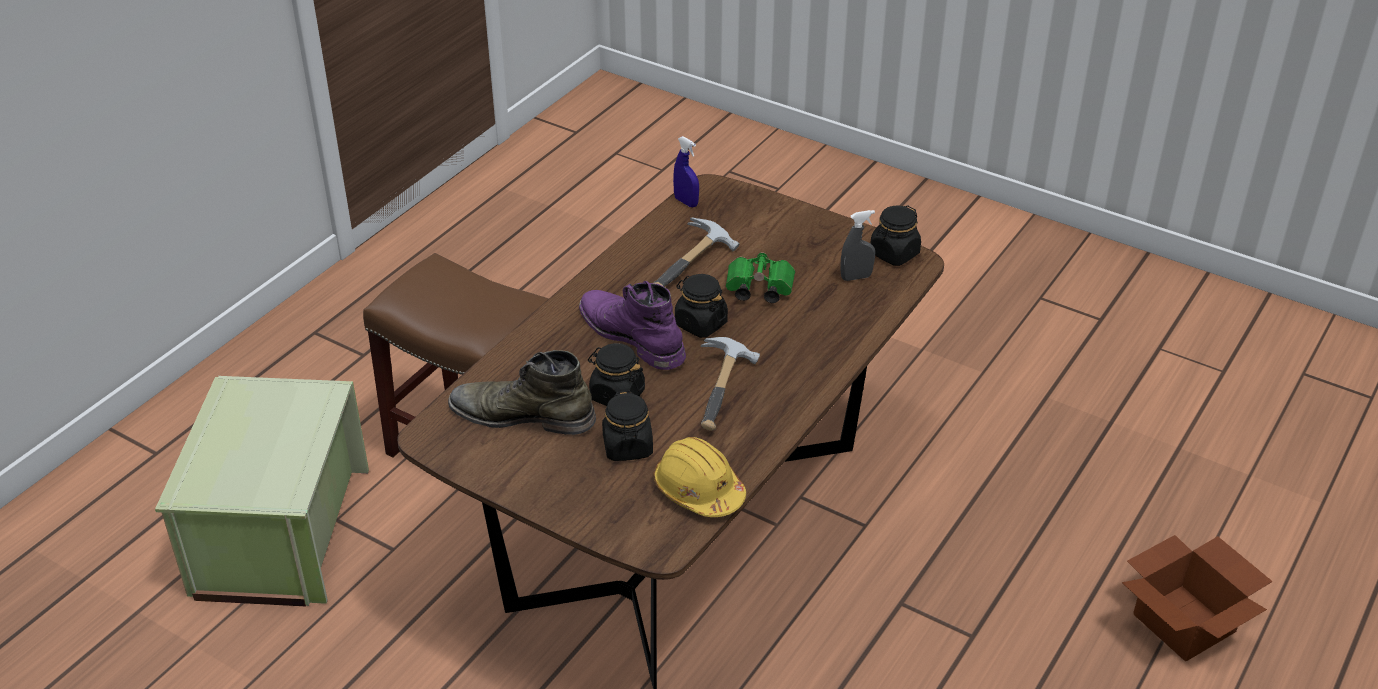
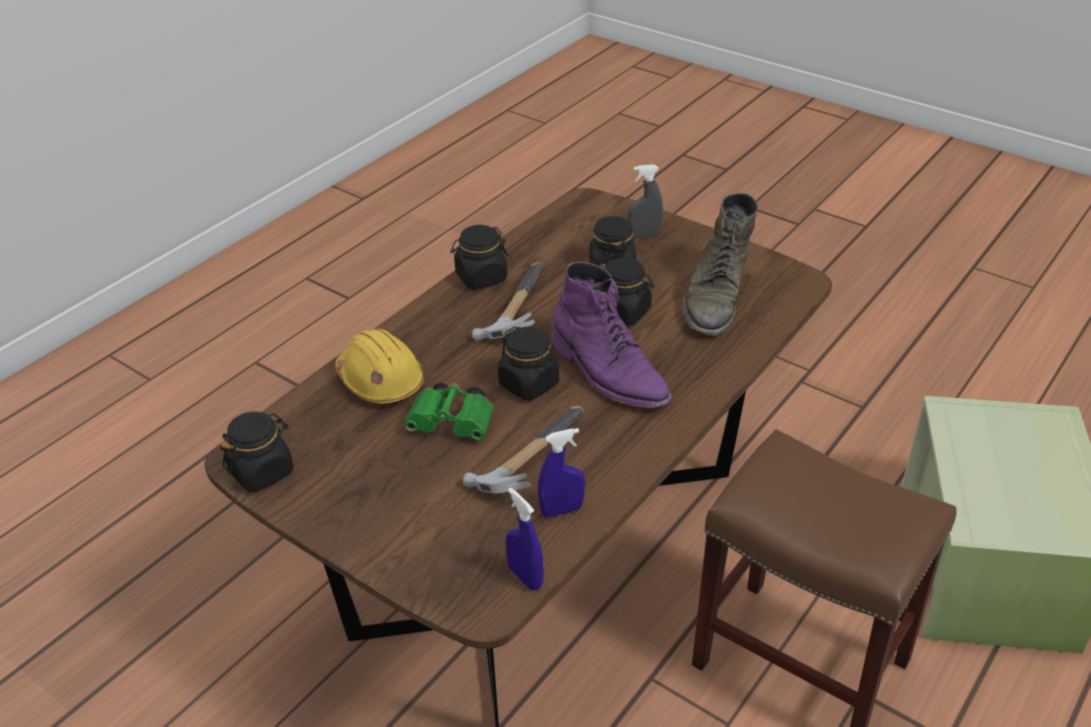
camera: 175 degrees left, 0 degrees up
(522, 415) = (715, 296): green boot -> green boot turned 90 degrees clockwise
(665, 237) = (561, 510): none -> blue spray bottle
(698, 490) = (551, 235): yellow hard hat -> yellow hard hat (381, 381)
(767, 431) = (481, 277): none -> black jar
(856, 277) = (327, 438): grey spray bottle -> grey spray bottle (644, 236)
(1187, 623) = (120, 445): cardboard box -> none

